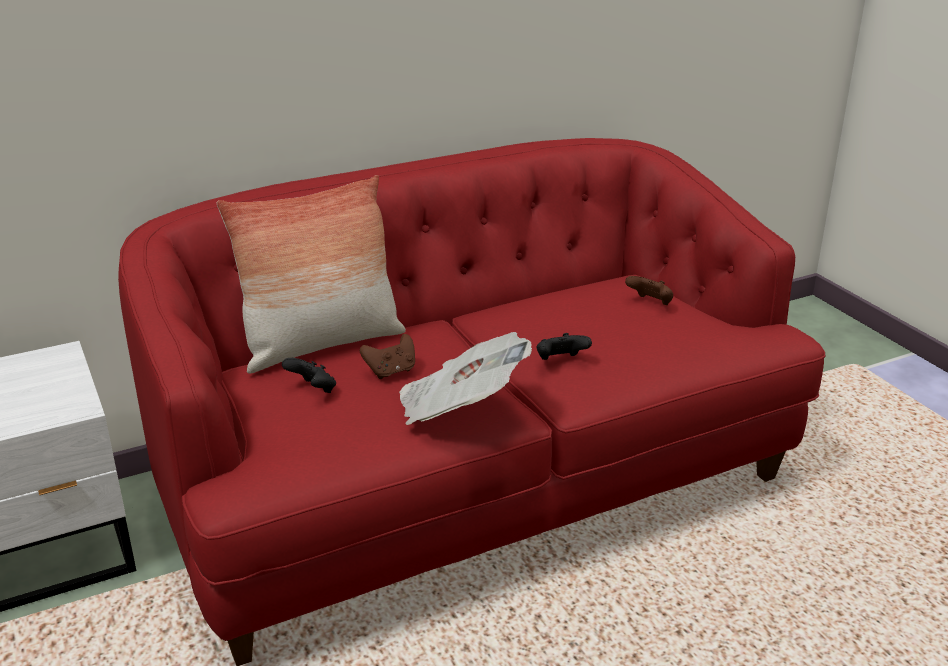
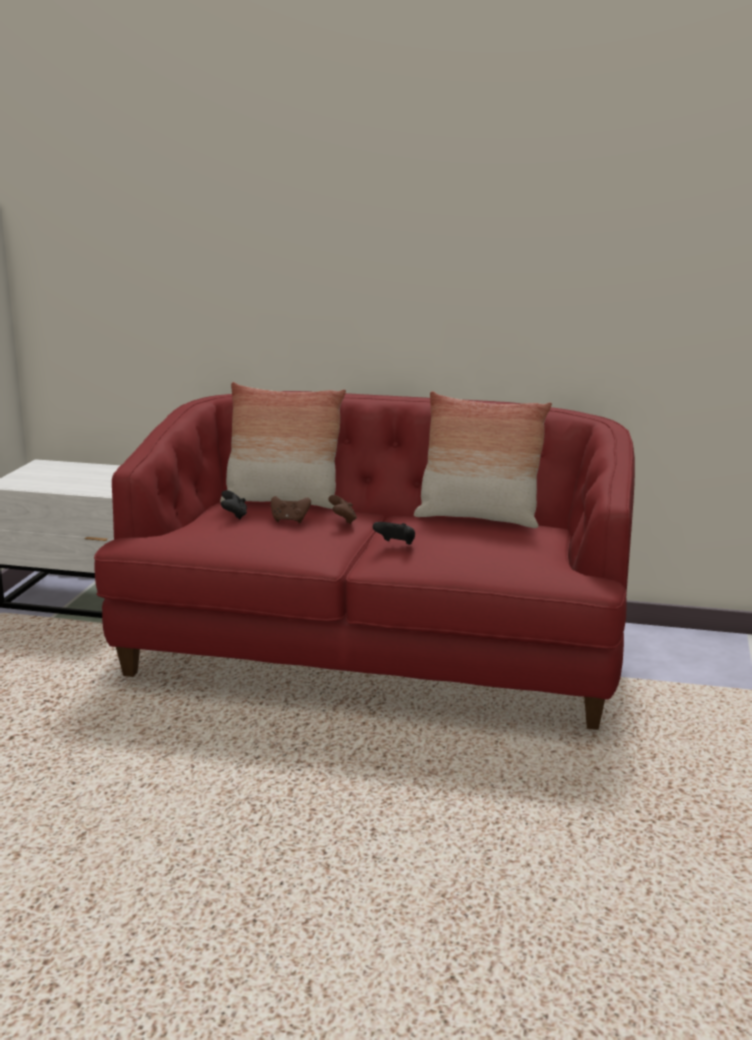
camera: 40 degrees right, 10 degrees down
(460, 408) = (293, 545): newspaper -> none
(561, 292) = (478, 518): none -> pillow
(650, 303) = (524, 538): brown game controller -> brown game controller (343, 520)

